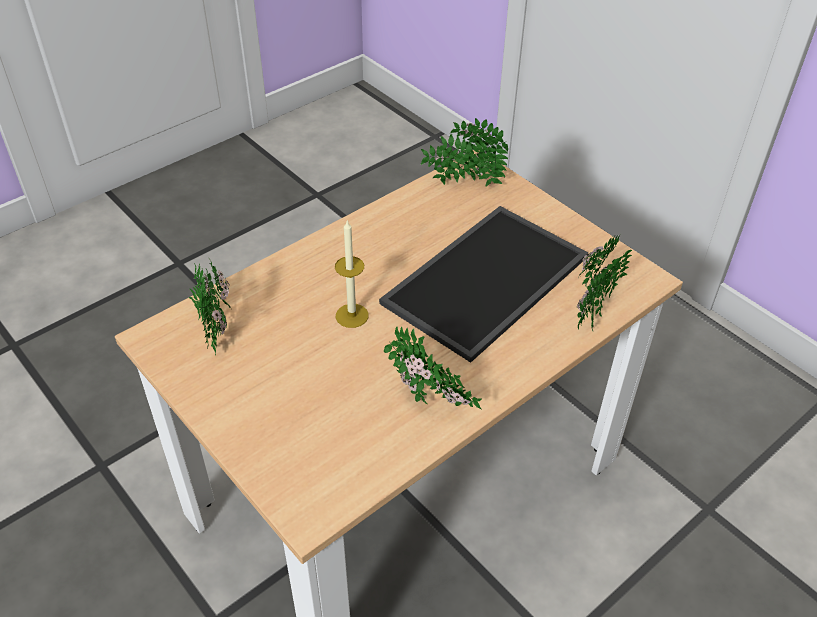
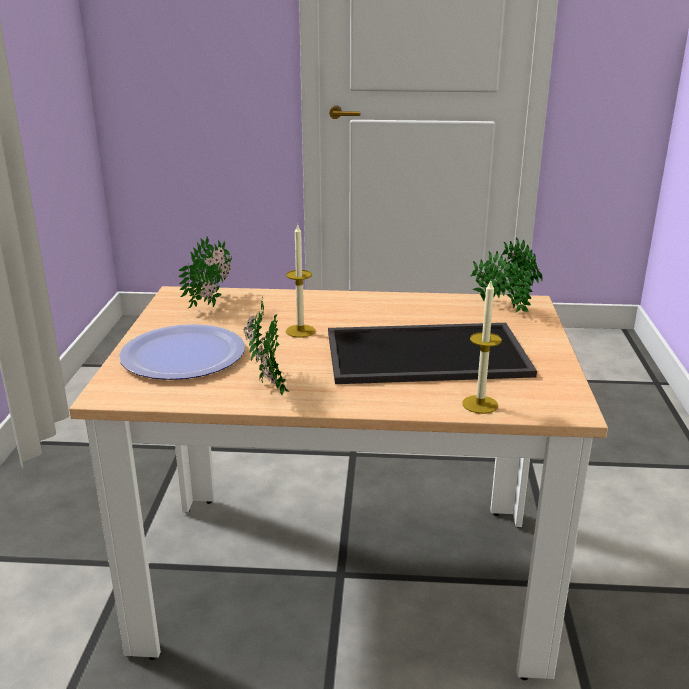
camera: 45 degrees right, 20 degrees down
(297, 417) = (183, 355): none -> plate
(591, 313) = (480, 404): potted plant -> candle

